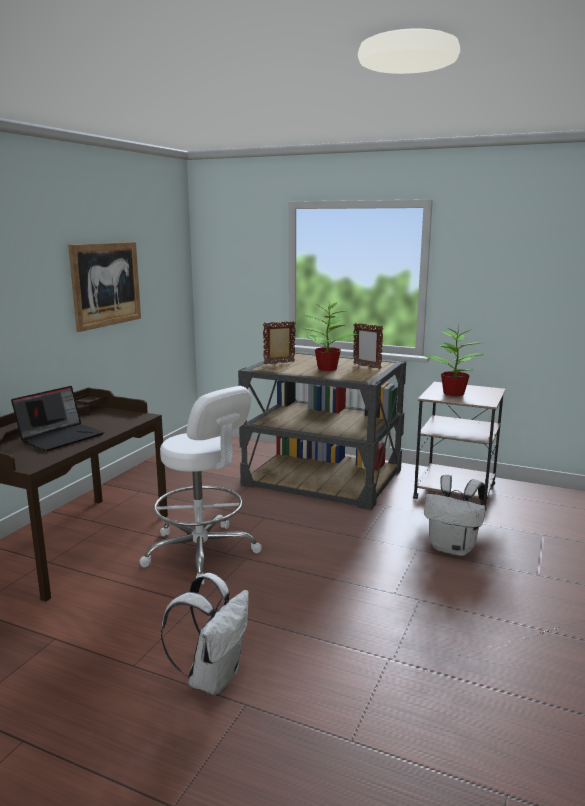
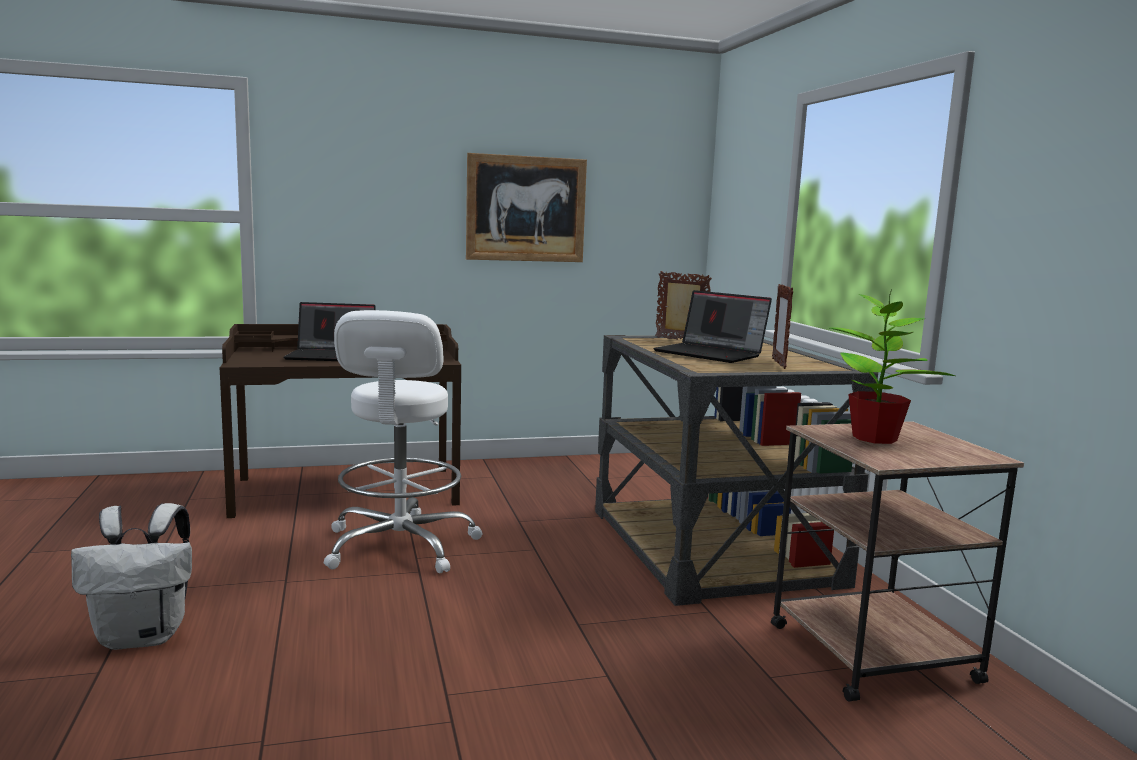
camera: 50 degrees right, 5 degrees down
(326, 368) = (711, 354): potted plant -> laptop
(453, 548) = (660, 708): white backpack -> none

